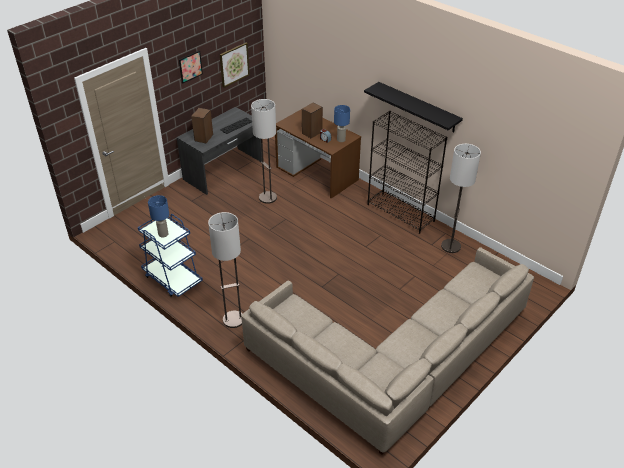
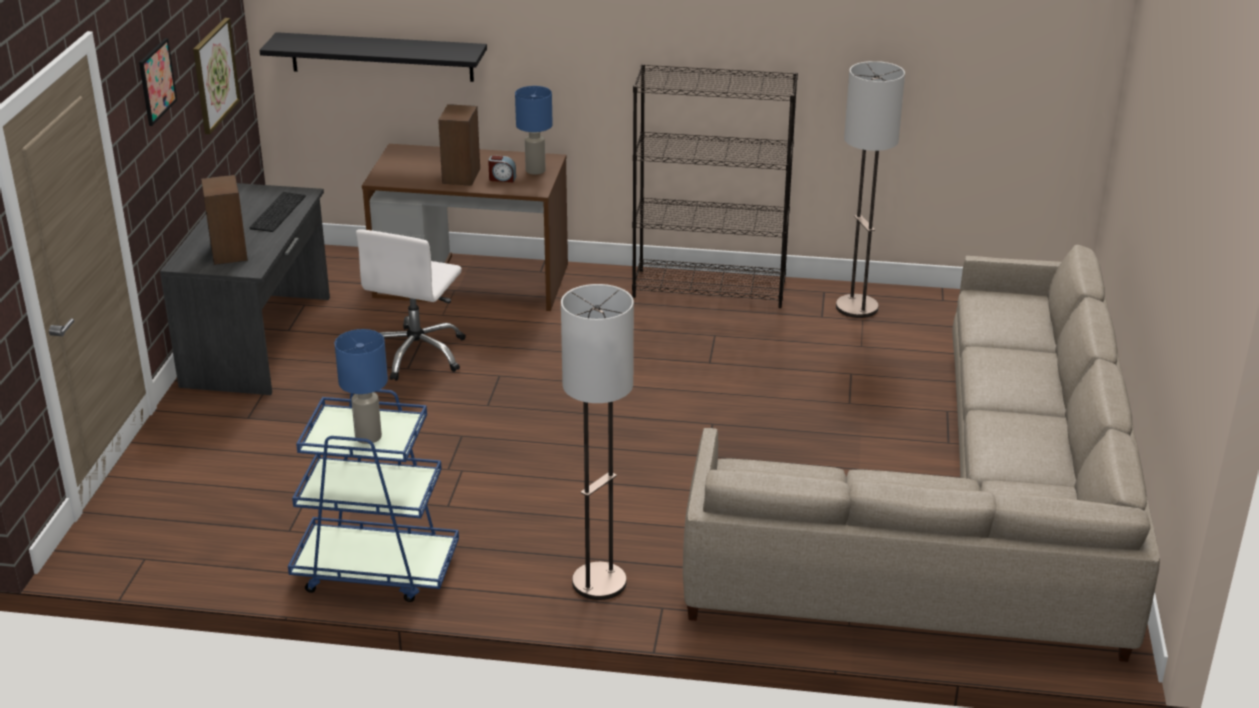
camera: 35 degrees left, 10 degrees down
(267, 198) = (417, 354): floor lamp -> white office chair
(418, 107) = (711, 34): black shelf -> black shelf (382, 57)

